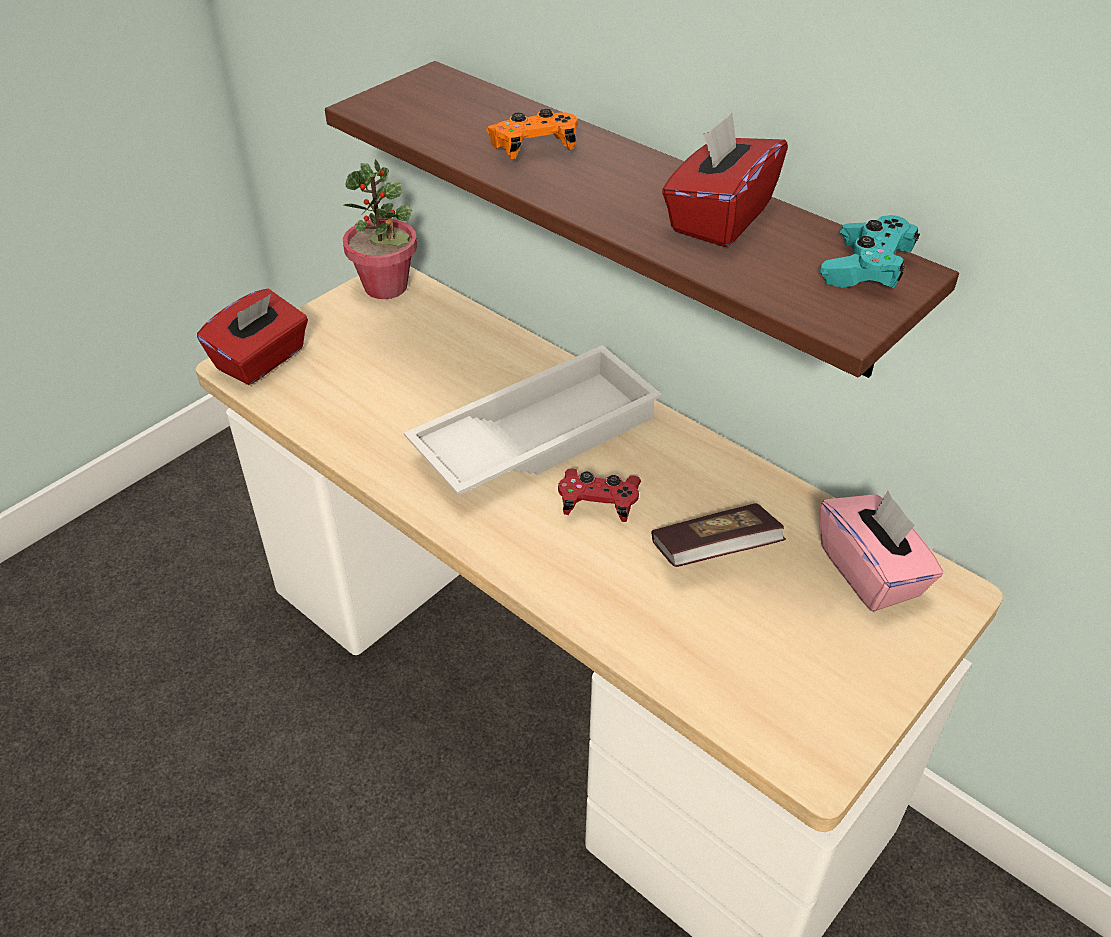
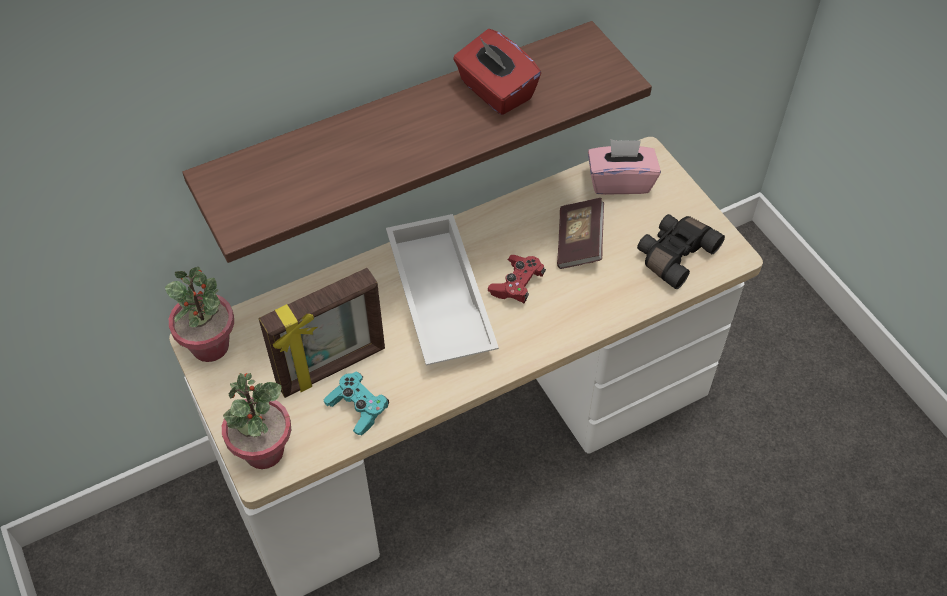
camera: 70 degrees left, 10 degrees up
(261, 360) = (263, 451): red tissue box -> potted plant
(391, 378) = (332, 368): none -> picture frame
(533, 148) = (363, 150): orange game controller -> none
(764, 677) = (674, 255): none -> black binoculars
(866, 269) = (575, 53): turquoise game controller -> turquoise game controller (358, 408)

